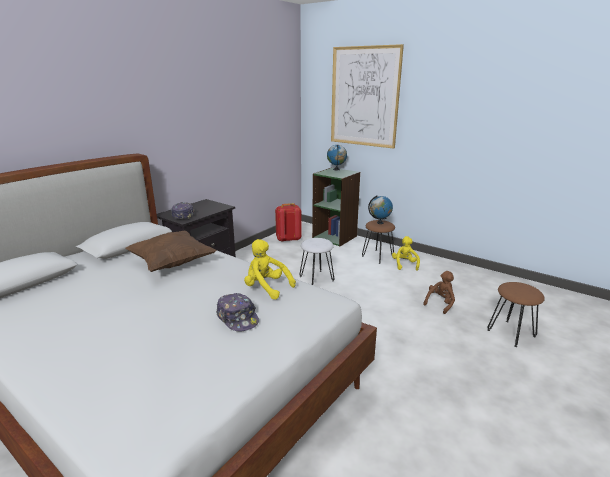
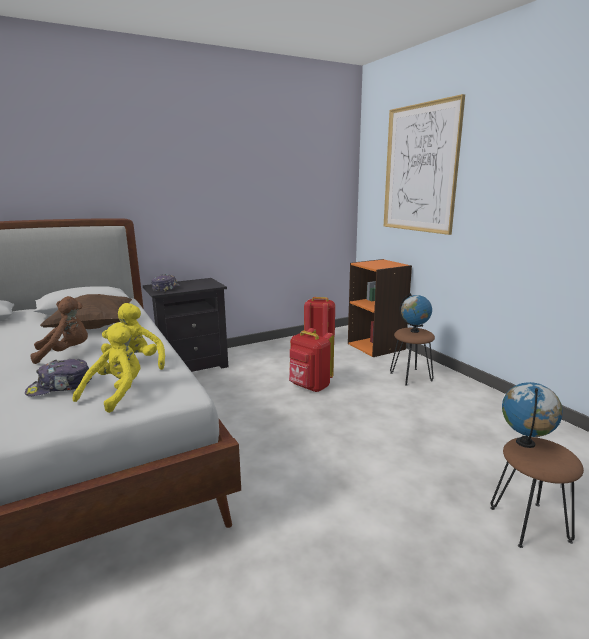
camera: 25 degrees right, 5 degrees down
(238, 318) = (60, 387): cap -> cap turned 75 degrees clockwise
(317, 278) = (309, 387): white stool -> red backpack
(335, 237) = (376, 346): green bookcase -> orange bookcase
(336, 169) = (384, 261): globe -> globe (525, 443)
(404, 264) = (439, 393): yellow plush toy -> yellow plush toy (116, 393)
(440, 303) = (446, 452): brown plush toy -> brown plush toy (65, 353)

